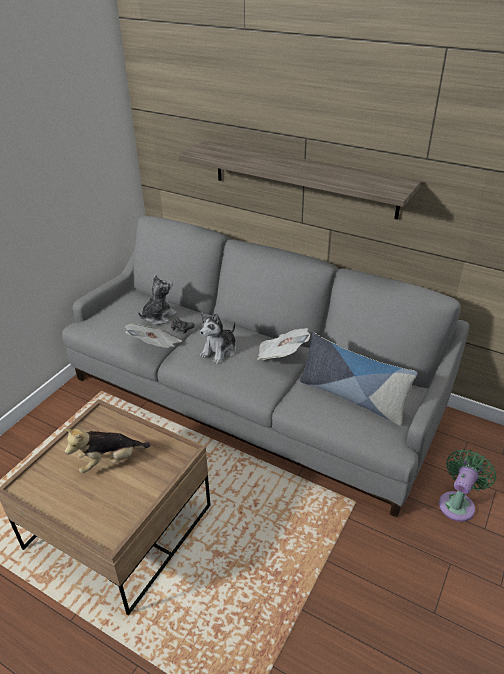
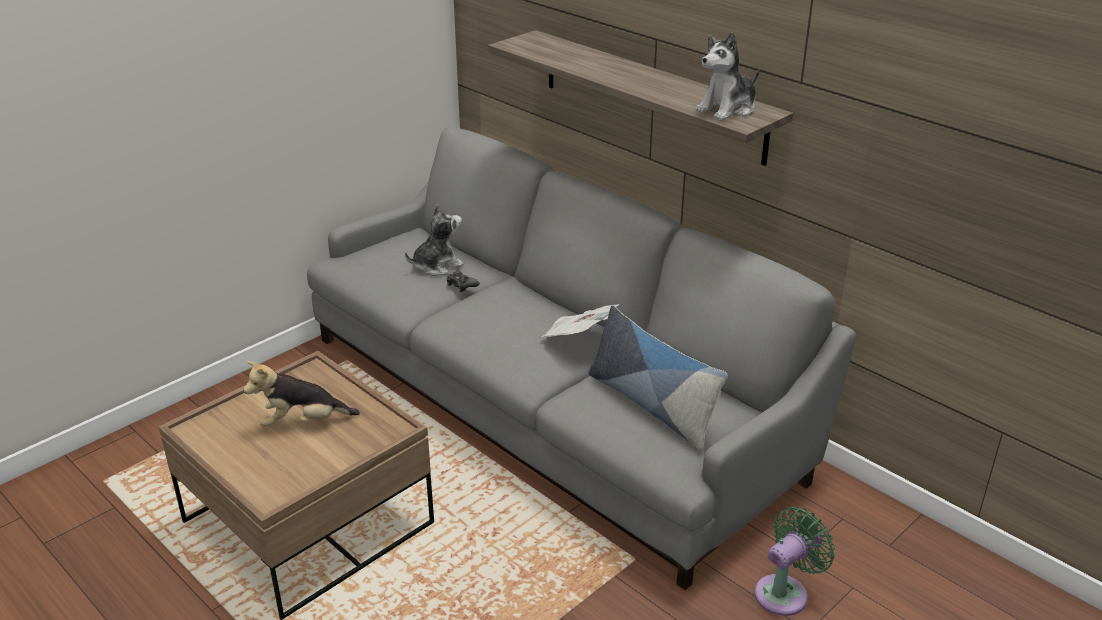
camera: 15 degrees right, 5 degrees down
(155, 347) = (415, 301): newspaper -> none
(220, 351) = (498, 320): plush toy -> plush toy (727, 109)

